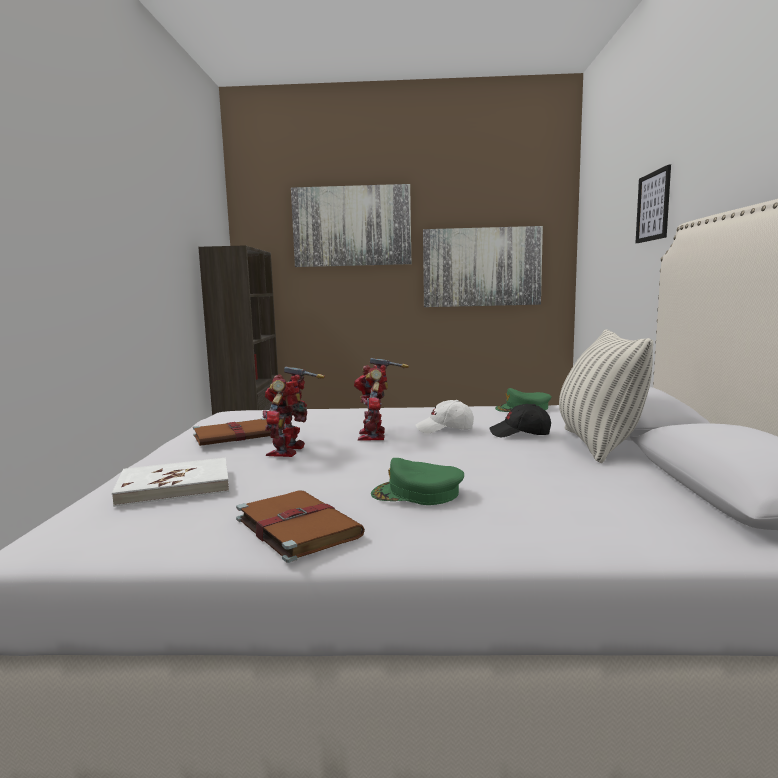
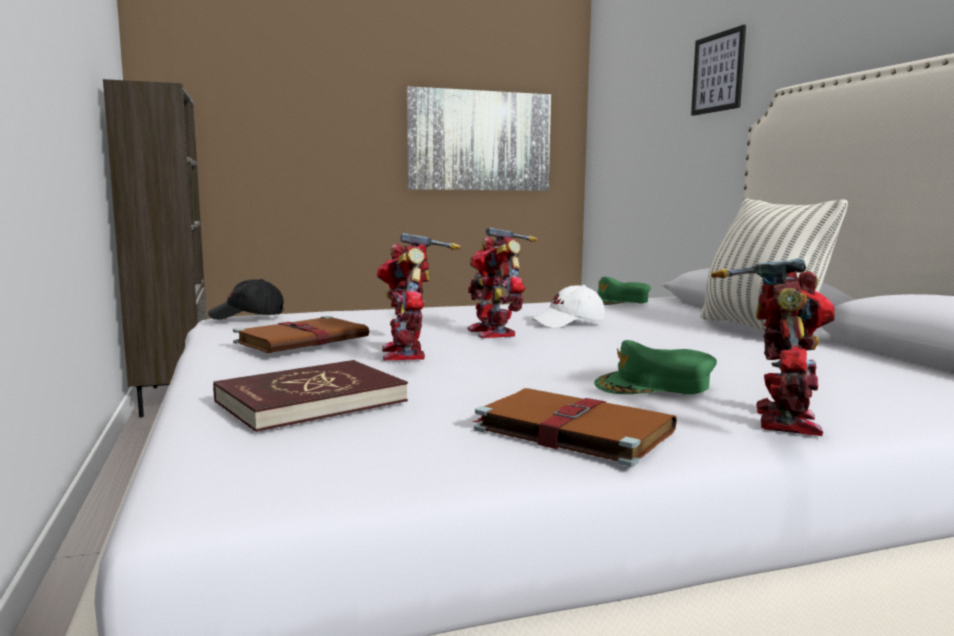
camera: 20 degrees left, 0 degrees up
(175, 486) = (310, 401): white book -> red book
(352, 226) = (311, 74): picture -> none
(460, 536) = (779, 420): none -> toy robot
(520, 434) = (660, 324): black cap -> black cap (247, 316)

